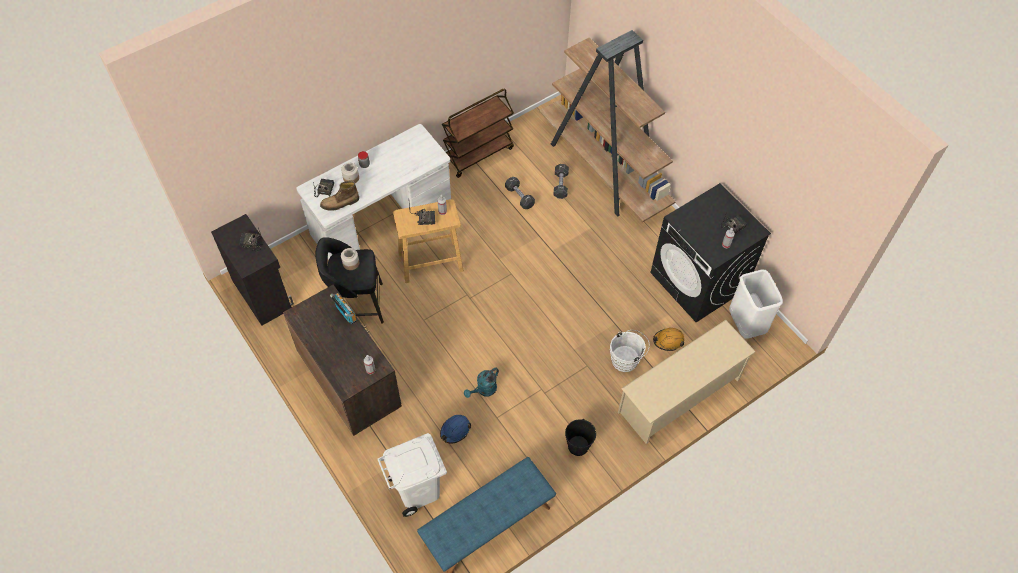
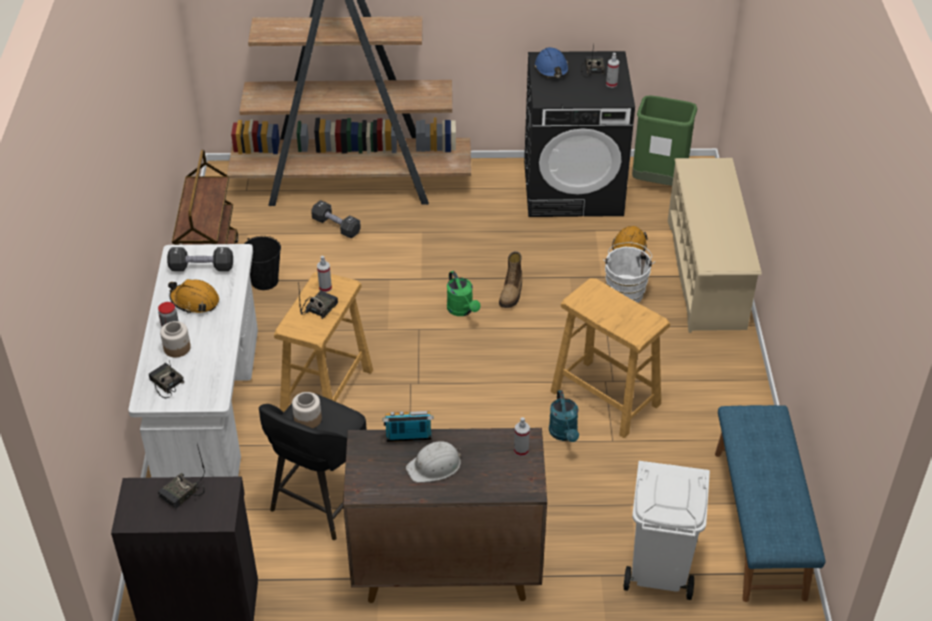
camera: 55 degrees left, 15 degrees down
(333, 337) = (435, 466): none -> white hard hat
(340, 203) = (207, 377): boot -> boot (511, 293)
(389, 163) = (195, 301): none -> orange hard hat
(455, 430) = (600, 490): blue hard hat -> blue hard hat (551, 69)
(519, 197) = (316, 268): black dumbbell -> black dumbbell (201, 268)
(528, 395) = (605, 397): none -> beige stool
(542, 285) = (462, 310): none -> green watering can
(578, 446) = (707, 387): black bucket -> black bucket (264, 281)
(746, 325) = (658, 183): white trash can -> green trash can

